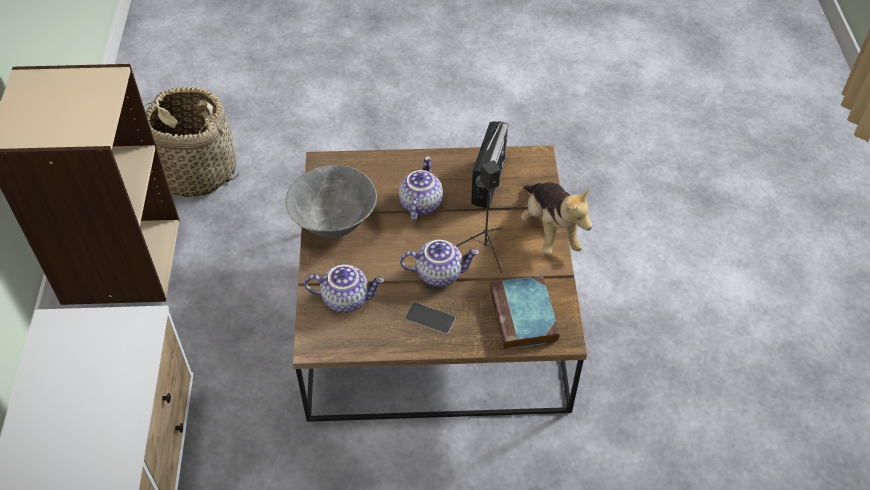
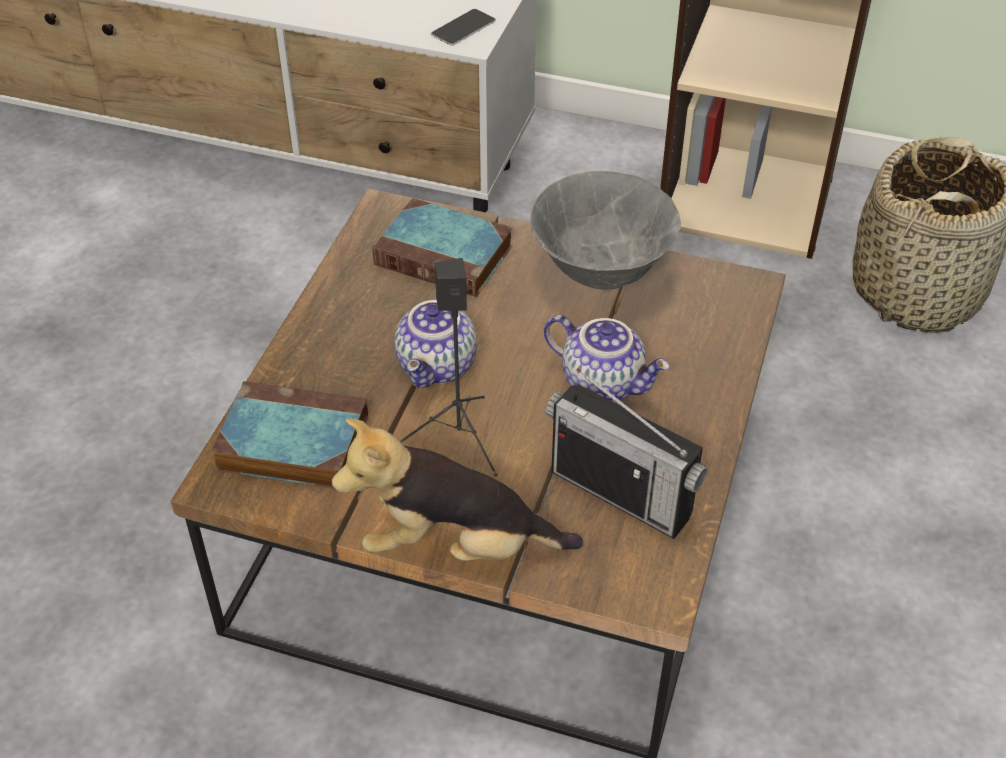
camera: 110 degrees right, 5 degrees down
(346, 298) = (447, 256): teapot -> book
(430, 318) = (357, 333): phone -> phone (463, 27)

